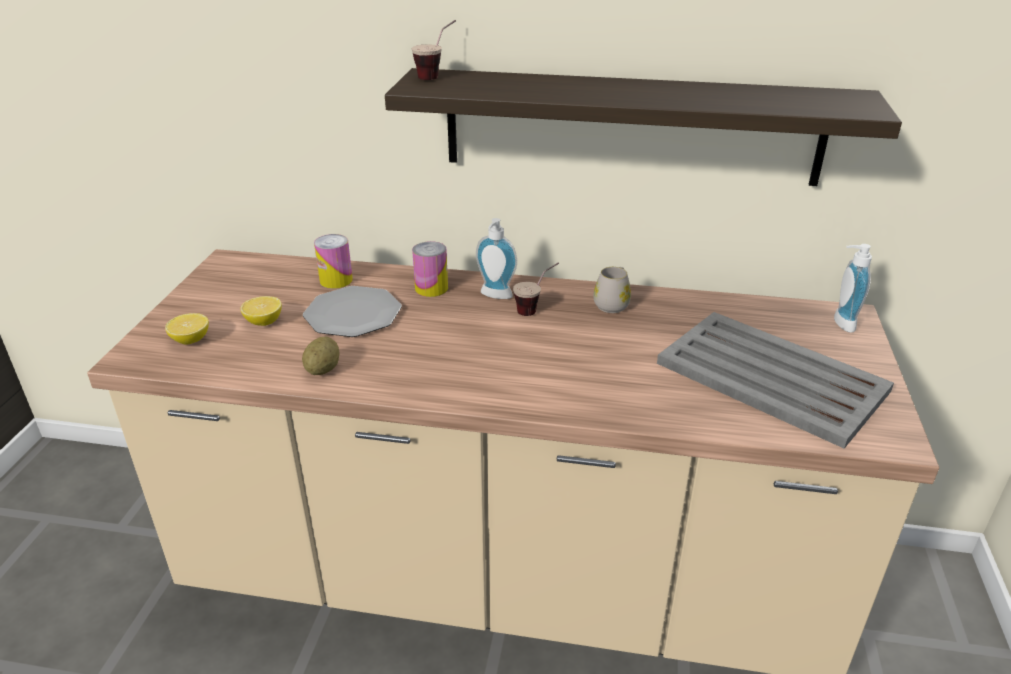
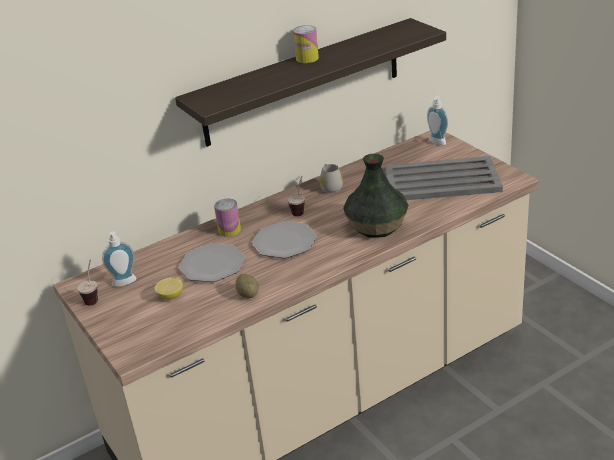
camera: 40 degrees left, 0 degrees up
(191, 340) = (148, 328): lemon -> none
(336, 280) = (168, 256): can -> can (307, 58)
(437, 75) = (203, 95): cup -> cup (93, 296)
(458, 335) = (284, 241): none -> plate
(495, 296) = (269, 215): soap dispenser -> soap dispenser (125, 283)
(588, 382) = (376, 225): none -> vase

